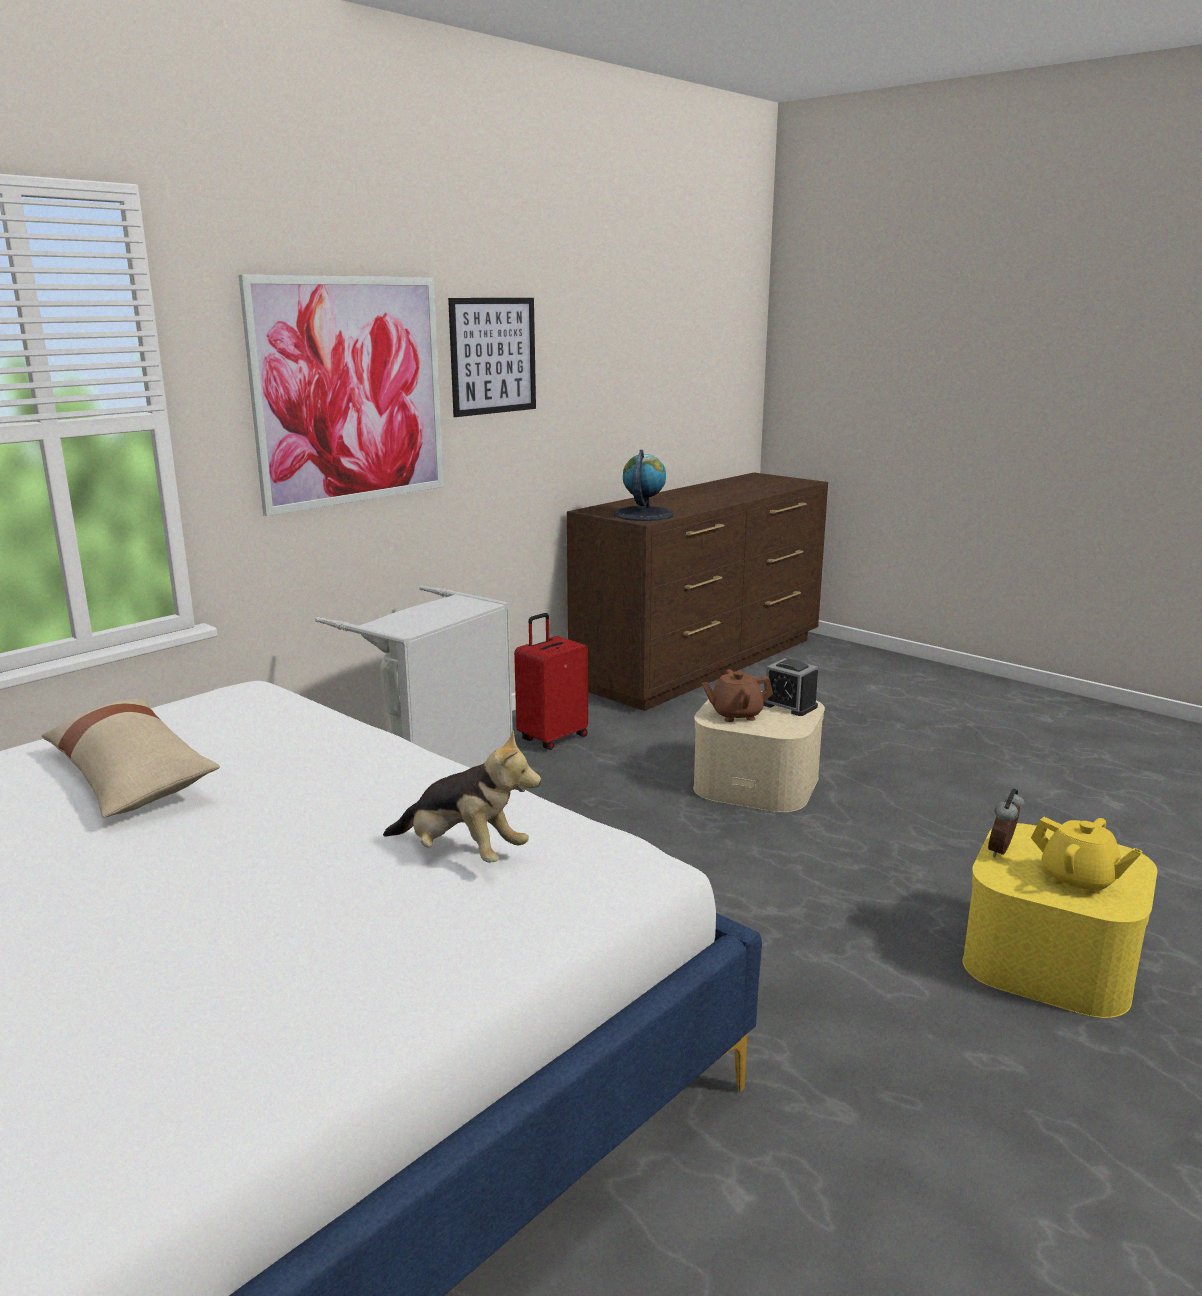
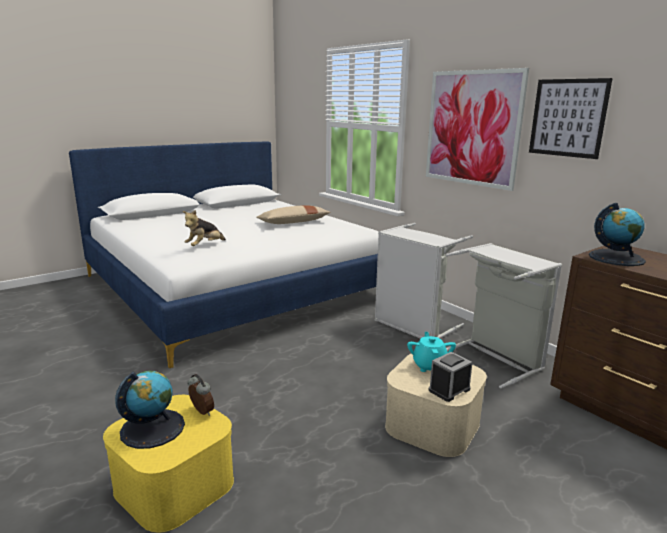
camera: 100 degrees right, 0 degrees up
(552, 738) = (496, 359): red suitcase -> grey laundry basket
(736, 715) = (429, 366): brown teapot -> turquoise teapot
(1078, 880) = (152, 428): yellow teapot -> globe

